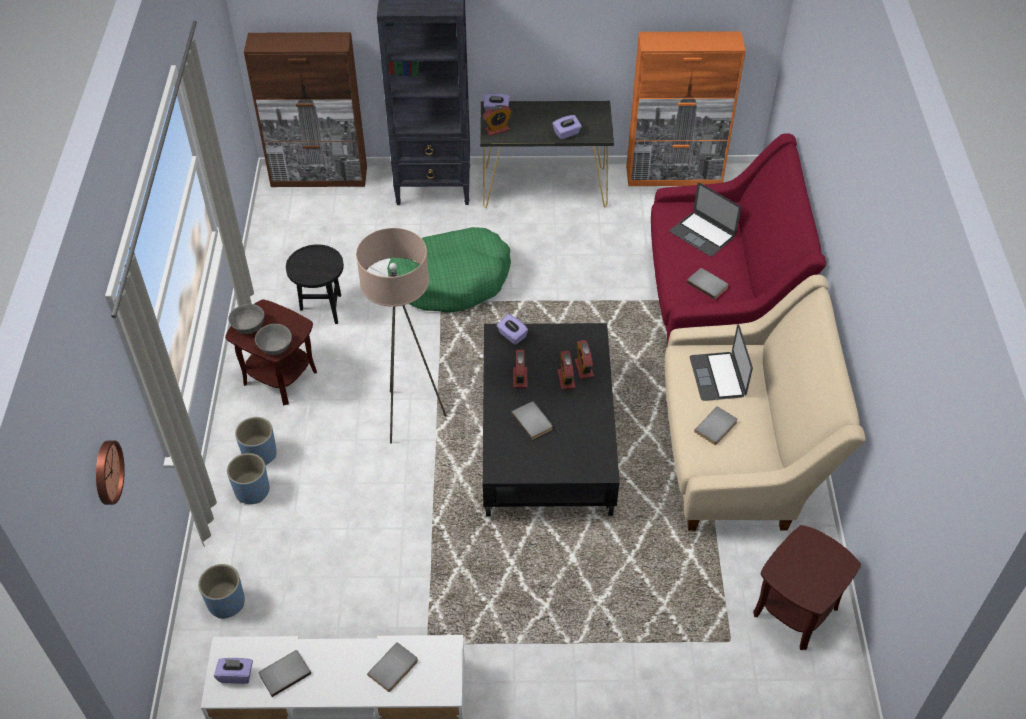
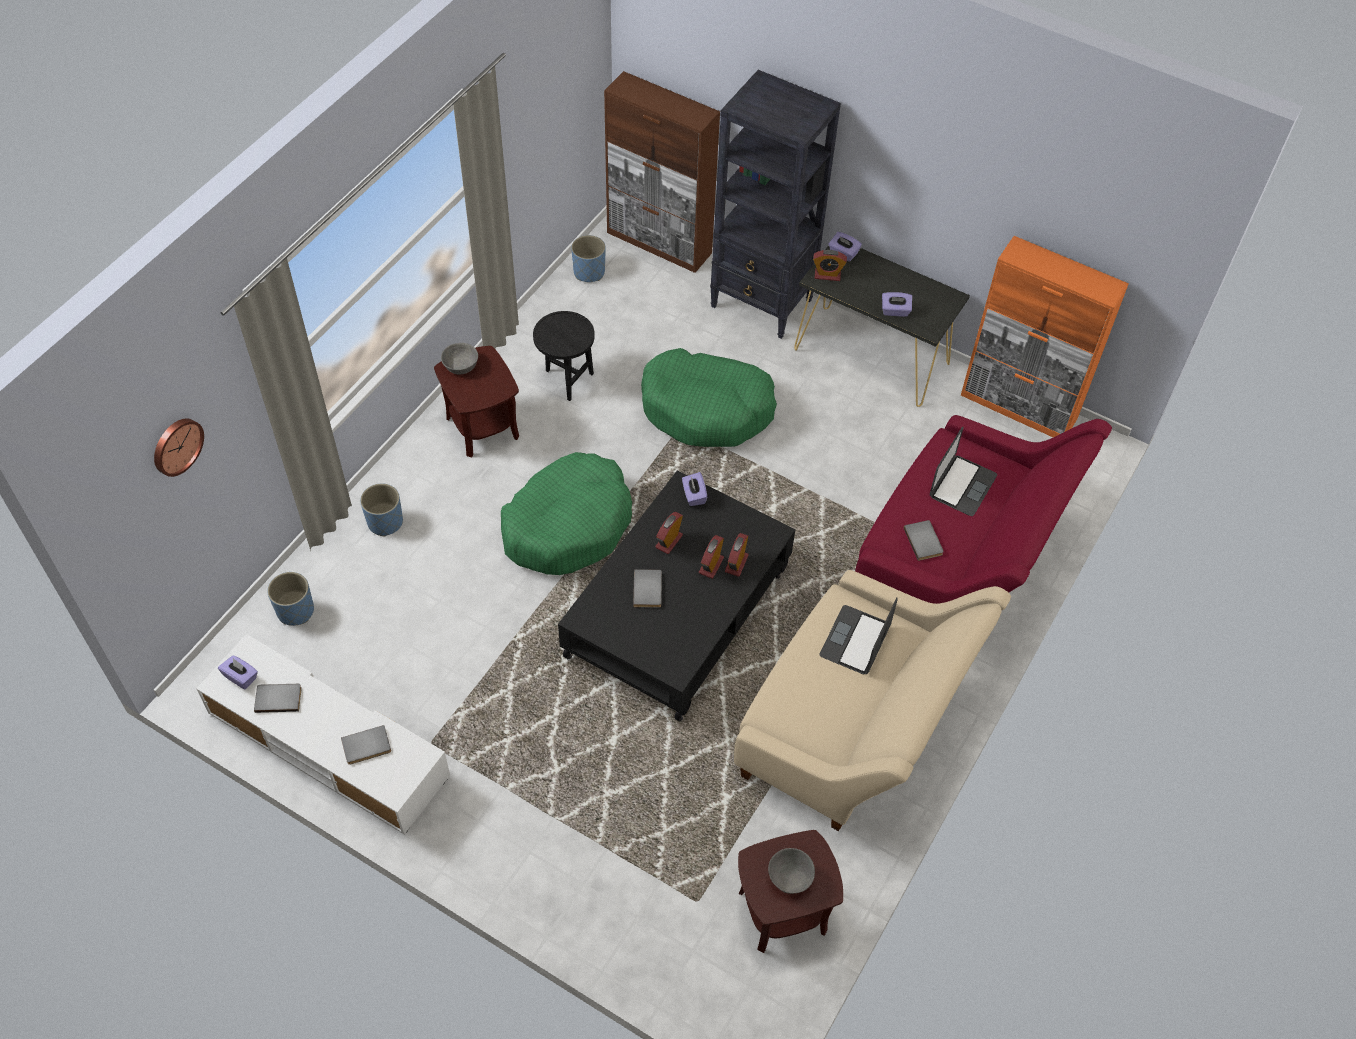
camera: 30 degrees right, 5 degrees up
(260, 454) = (415, 491): blue planter -> blue planter (589, 272)
(275, 346) = (469, 397): grey bowl -> grey bowl (790, 877)
(409, 416) = (568, 524): beige floor lamp -> green dog bed
(702, 234) = (962, 485): laptop -> laptop turned 135 degrees counterclockwise
(717, 427) = (812, 690): grey book -> none

